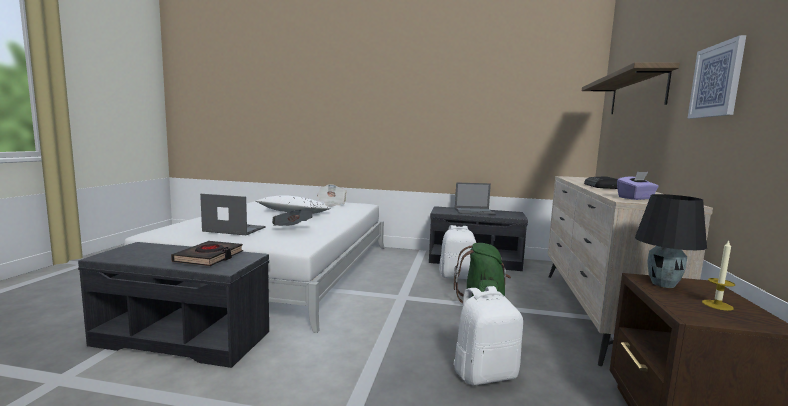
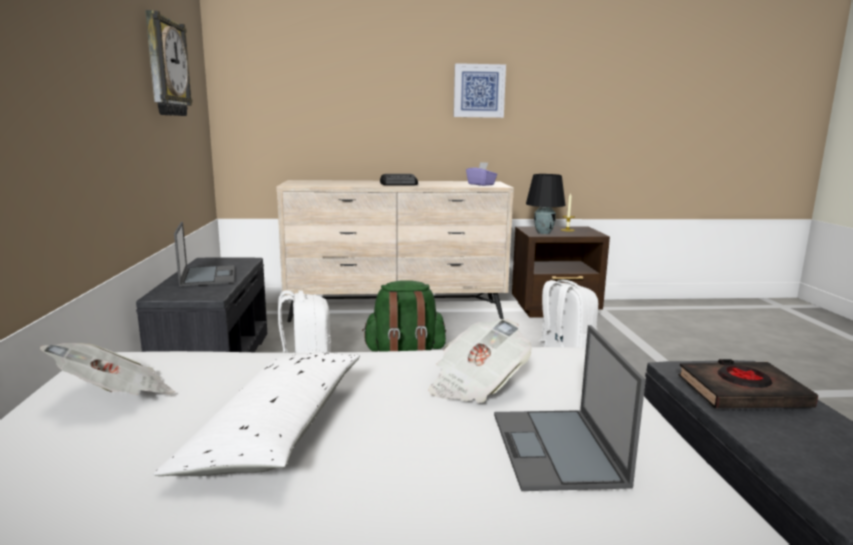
camera: 105 degrees left, 5 degrees up
(517, 102) = (165, 67): none -> wall clock
(637, 93) = (331, 81): shelf -> none

